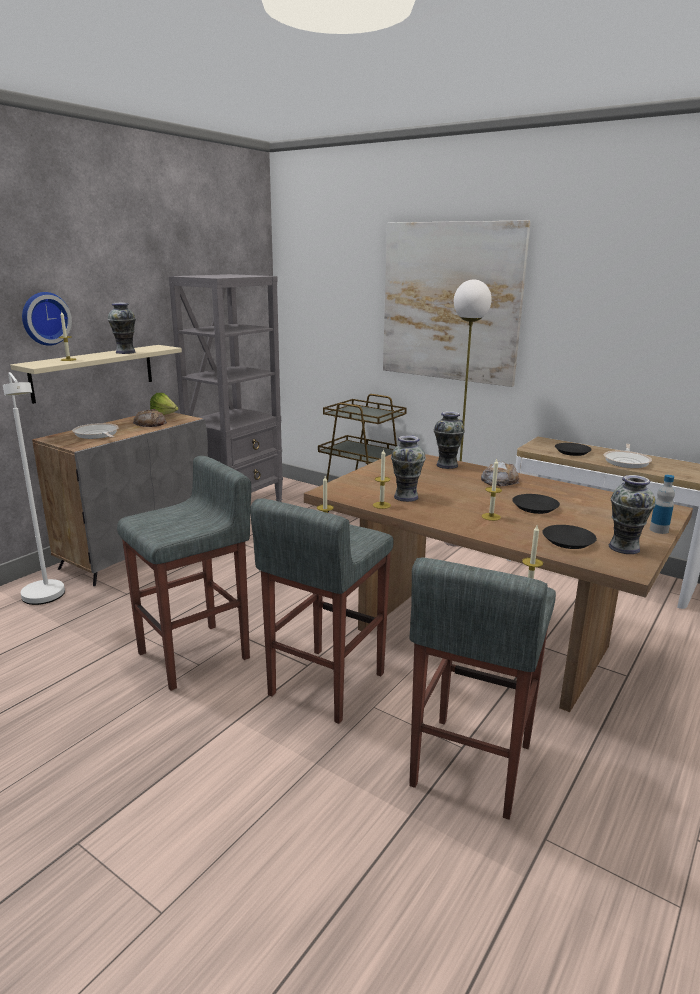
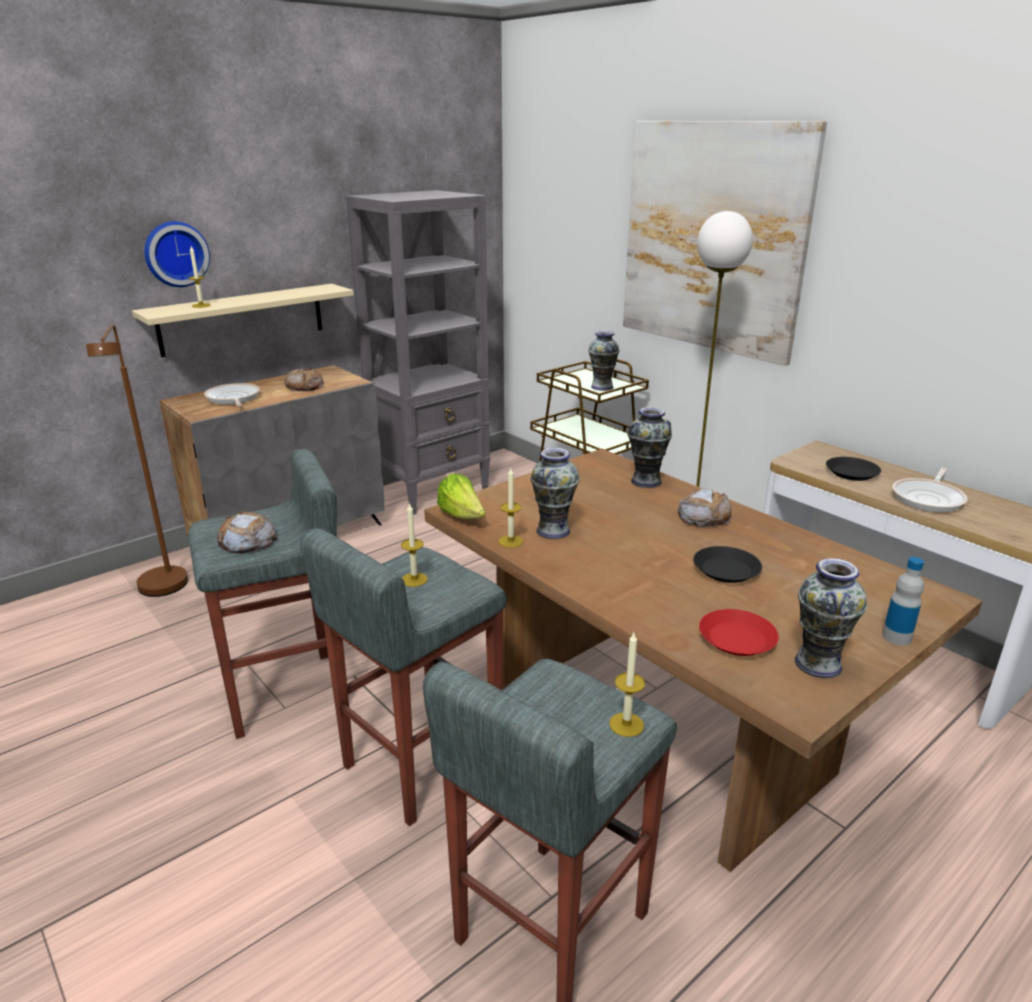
camera: 15 degrees right, 5 degrees up
(47, 599) = (164, 591): white floor lamp -> brown floor lamp
(126, 352) = (279, 295): vase -> vase (602, 387)
(165, 415) = (331, 374): lettuce -> lettuce (462, 517)
(176, 525) = (246, 540): none -> bread
(491, 517) = (650, 579): candle -> none
(568, 541) = (737, 639): black plate -> red plate

